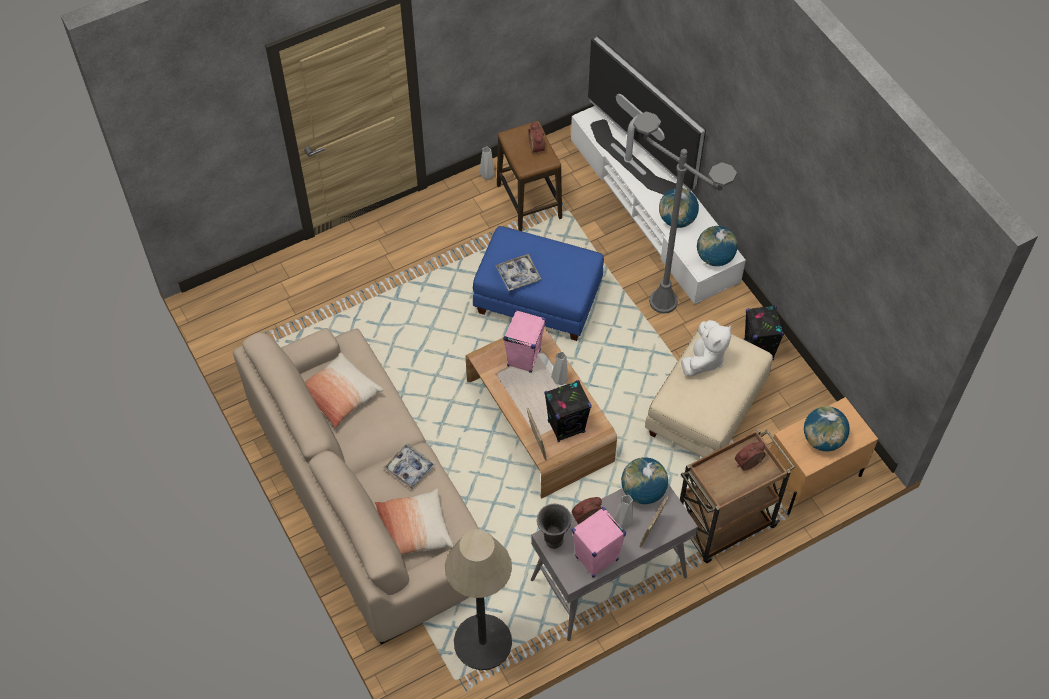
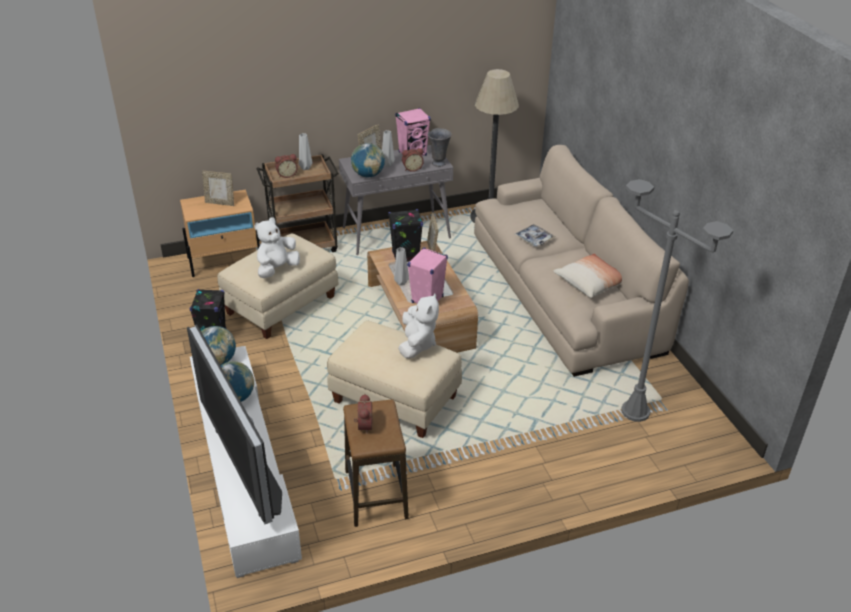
camera: 170 degrees left, 20 degrees down
(414, 530) = (533, 211): pillow -> none
(488, 176) = (416, 531): grey vase -> grey vase (305, 168)
(518, 275) = (417, 344): tray -> white plush toy
(539, 300) = (394, 400): blue ottoman -> beige ottoman
(663, 302) = (276, 382): grey floor lamp -> grey floor lamp (635, 411)
(822, 440) = (220, 203): globe -> picture frame

